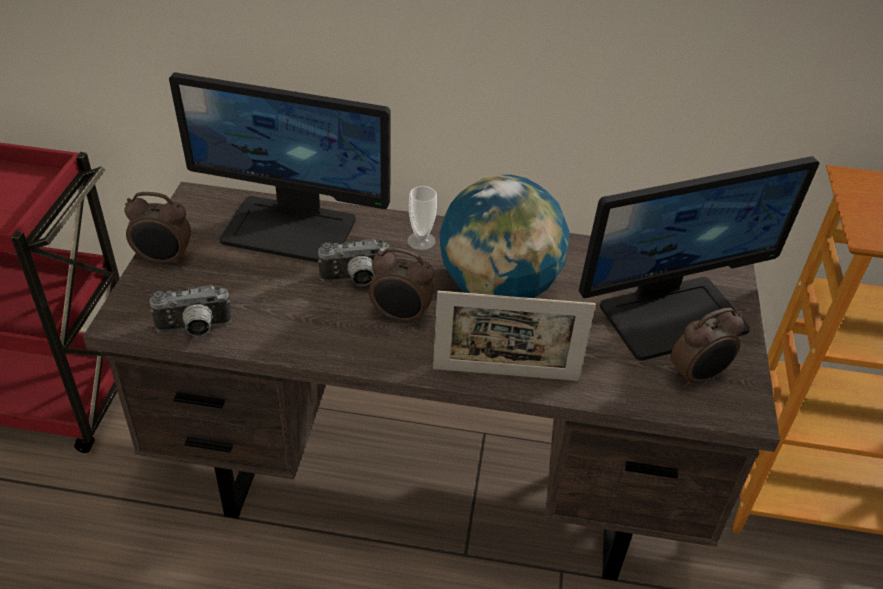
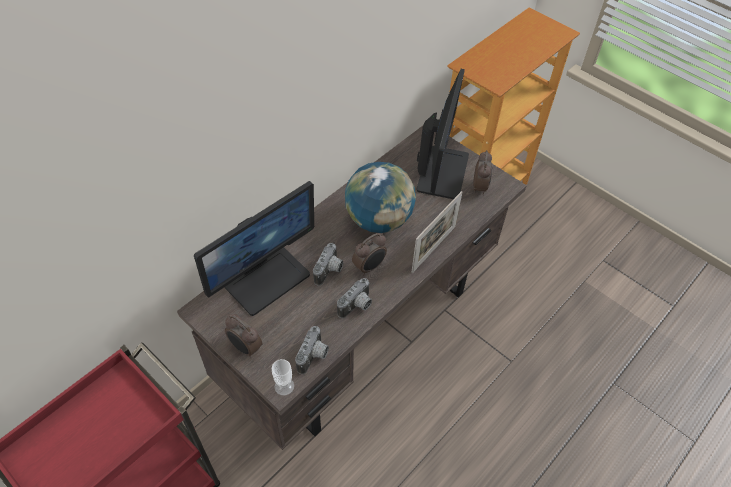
camera: 55 degrees left, 10 degrees up
(164, 260) = (245, 348): alarm clock -> alarm clock turned 90 degrees clockwise
(316, 335) = (357, 306): none -> camera
(421, 241) = (321, 230): cup -> cup (284, 386)

